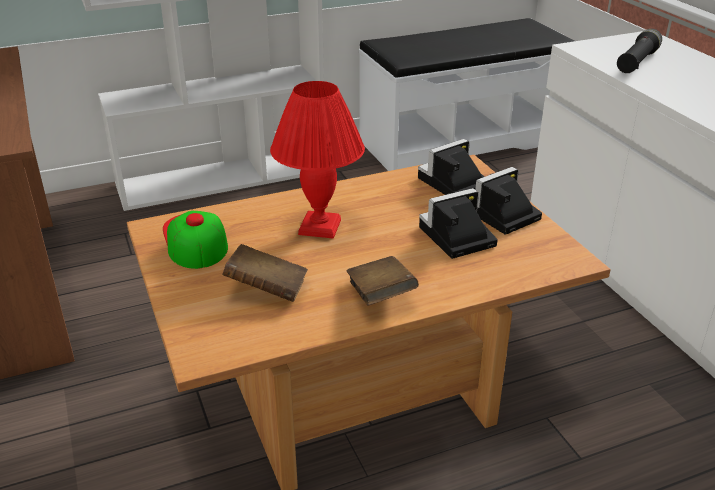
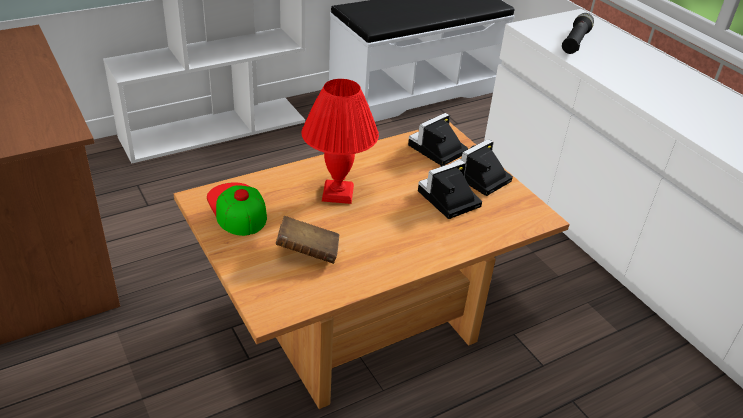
camera: 10 degrees left, 5 degrees up
(380, 296) = (399, 254): brown book -> none

